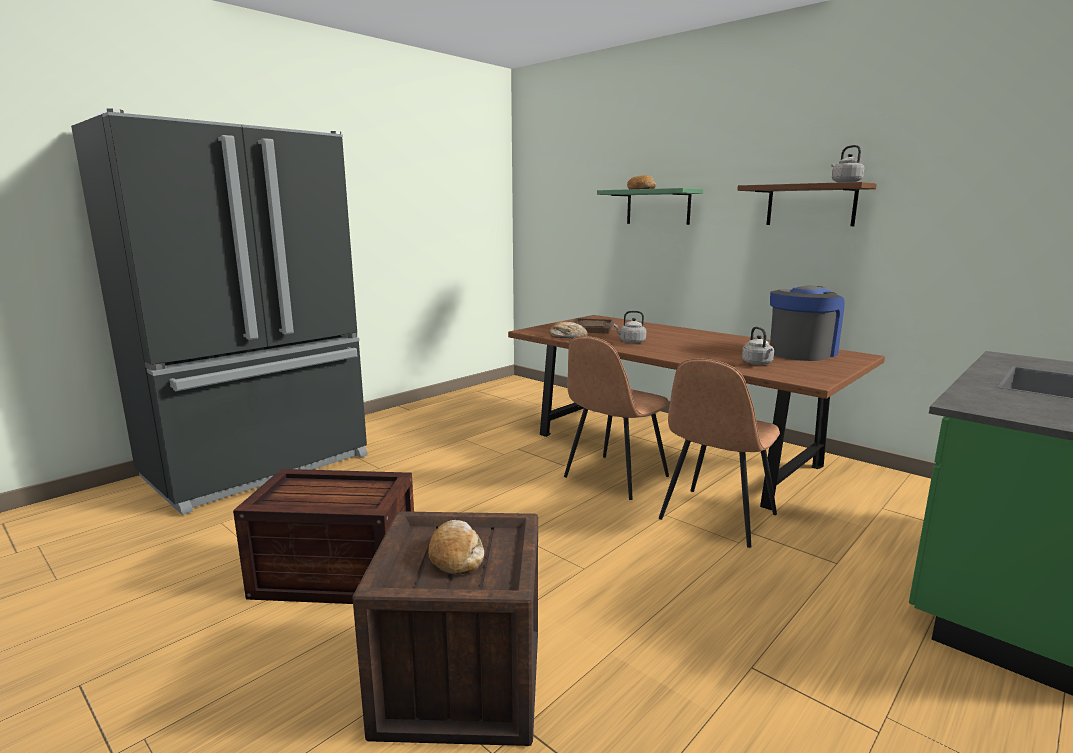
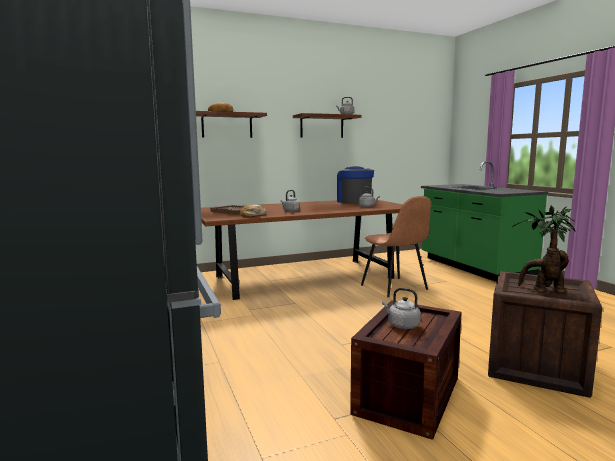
camera: 65 degrees left, 5 degrees down
(332, 489) = (402, 325): none -> grey kettle
(456, 556) = (544, 290): bread -> potted plant
(614, 477) = (328, 295): brown chair -> none
(658, 207) = (227, 125): green shelf -> brown shelf

